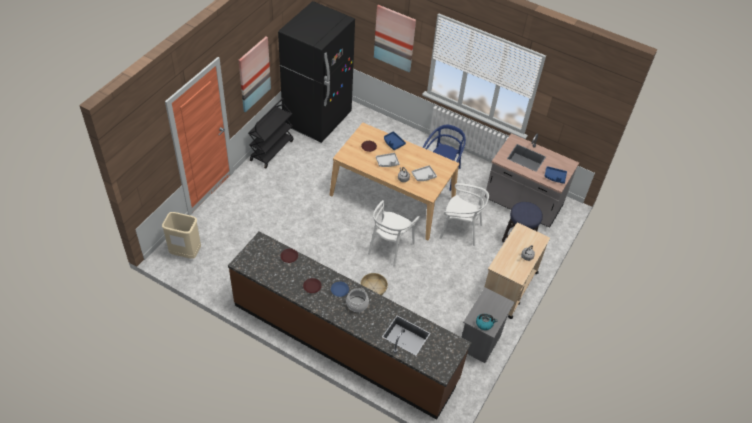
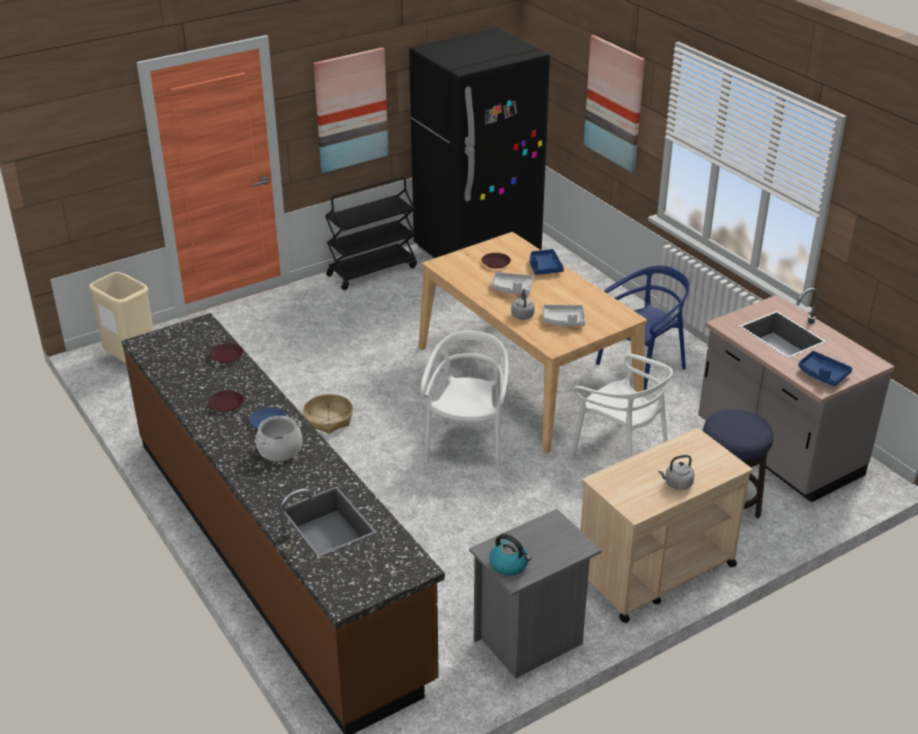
camera: 30 degrees right, 15 degrees down
(373, 288) = (391, 492): basket -> basket (328, 419)
(390, 247) = (467, 444): white chair -> white chair turned 135 degrees clockwise

